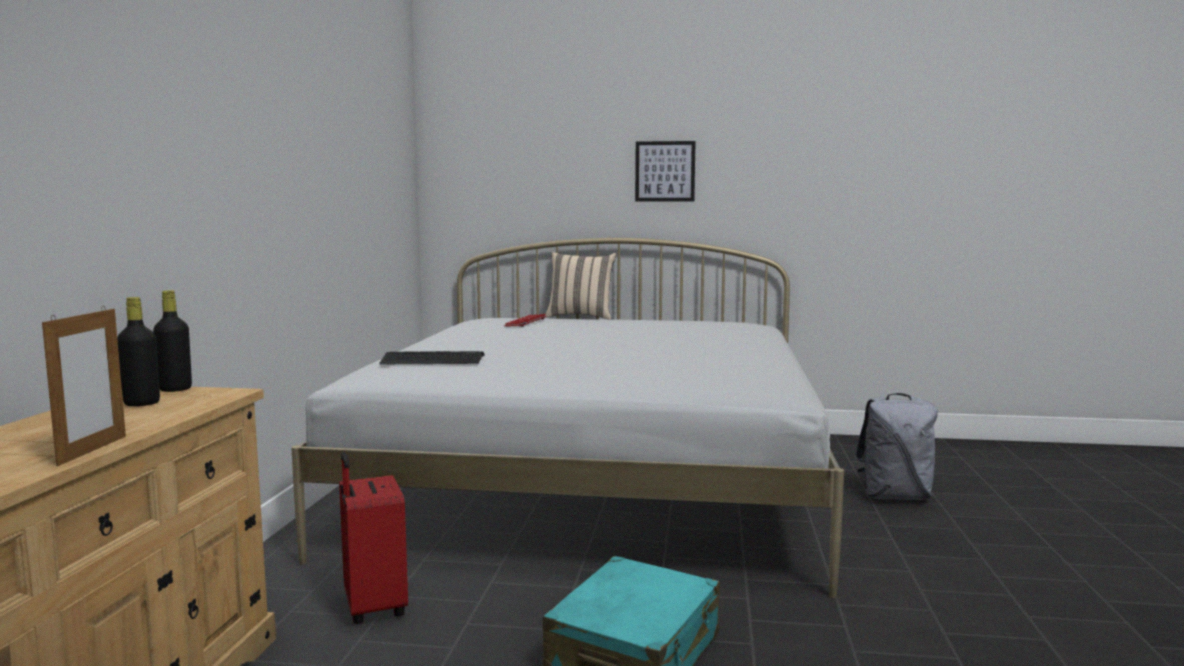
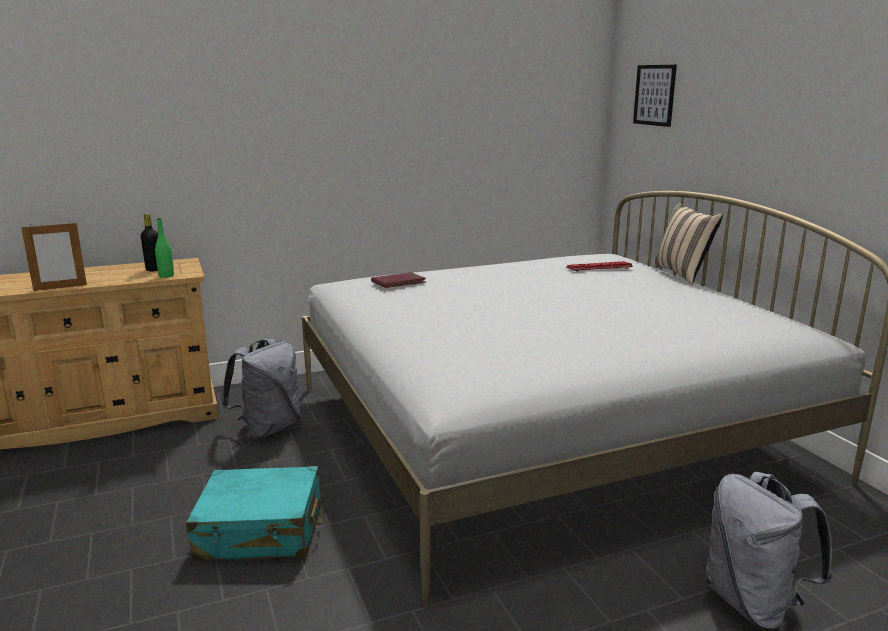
camera: 60 degrees right, 10 degrees up
(175, 389) = (190, 265): black bottle -> none
(205, 401) = (166, 276): none -> green bottle
(372, 608) = (268, 428): red suitcase -> grey backpack
(432, 360) = (398, 283): keyboard -> red book
(665, 171) = (790, 125): picture -> picture (654, 95)

